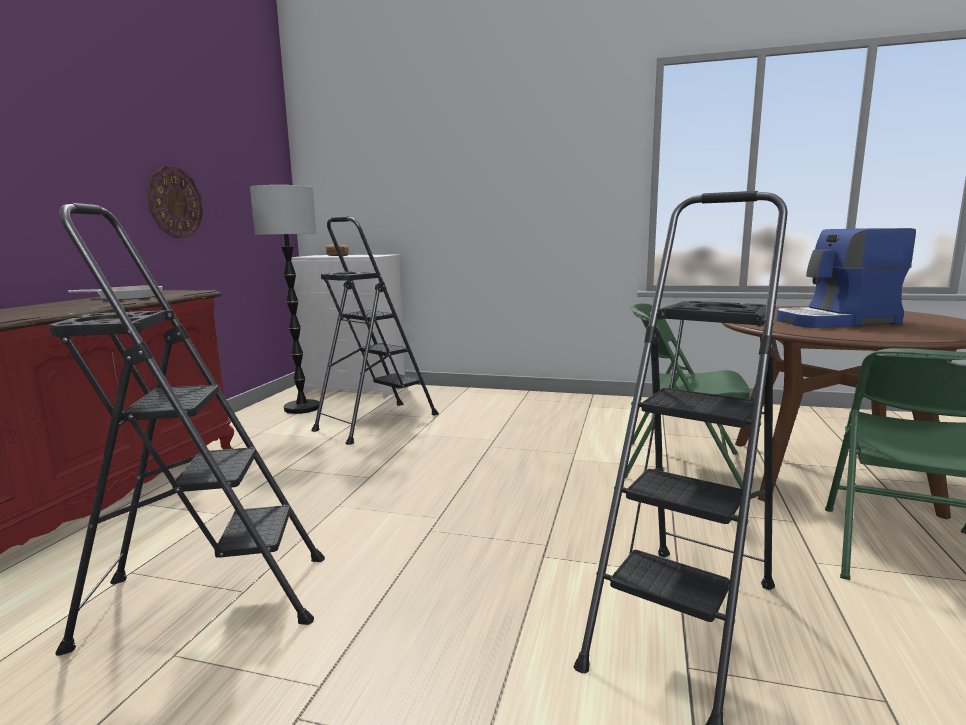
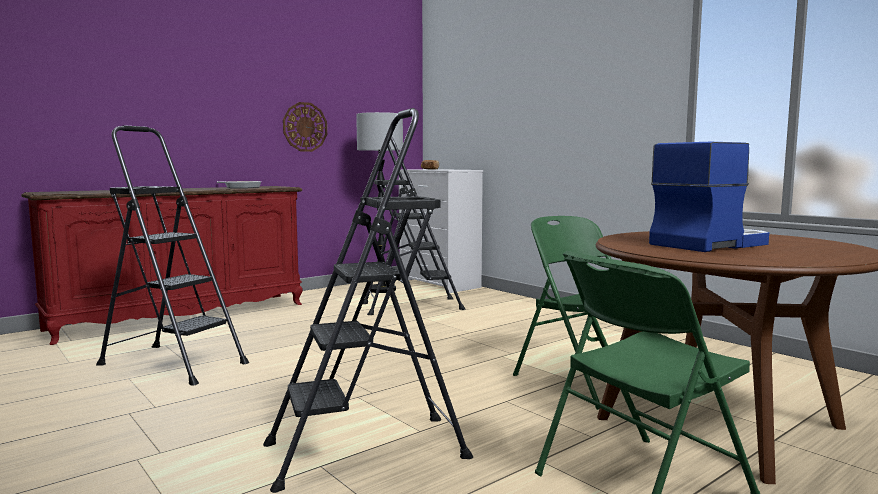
camera: 35 degrees right, 5 degrees down
(836, 322) = (708, 244): coffee machine -> coffee machine turned 120 degrees clockwise

